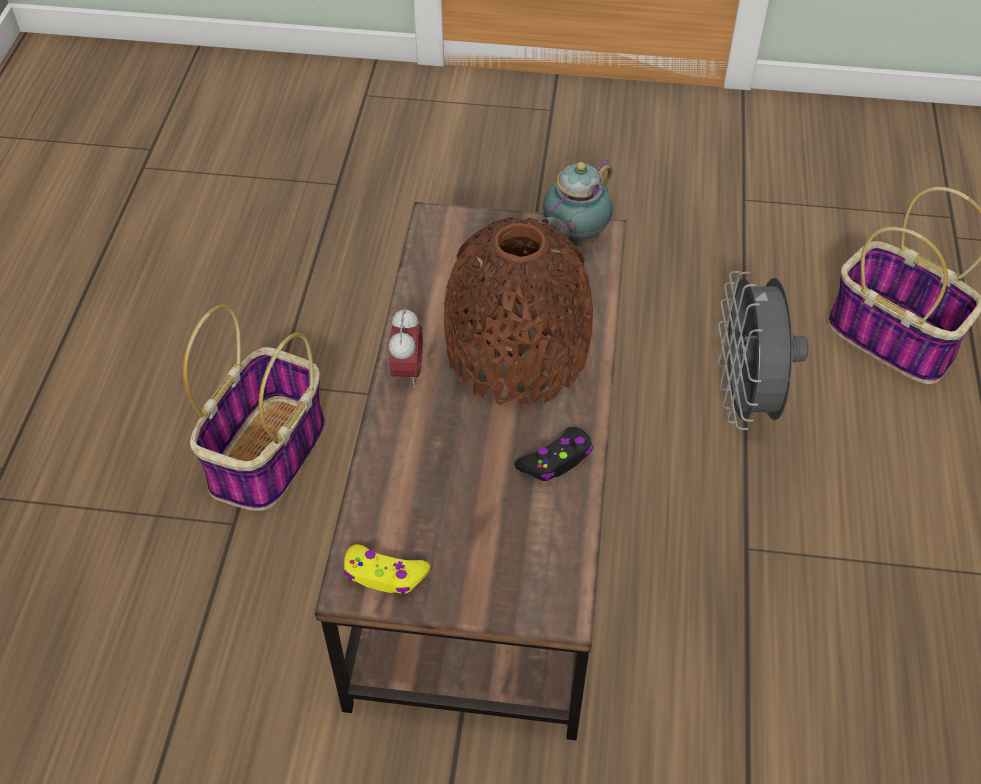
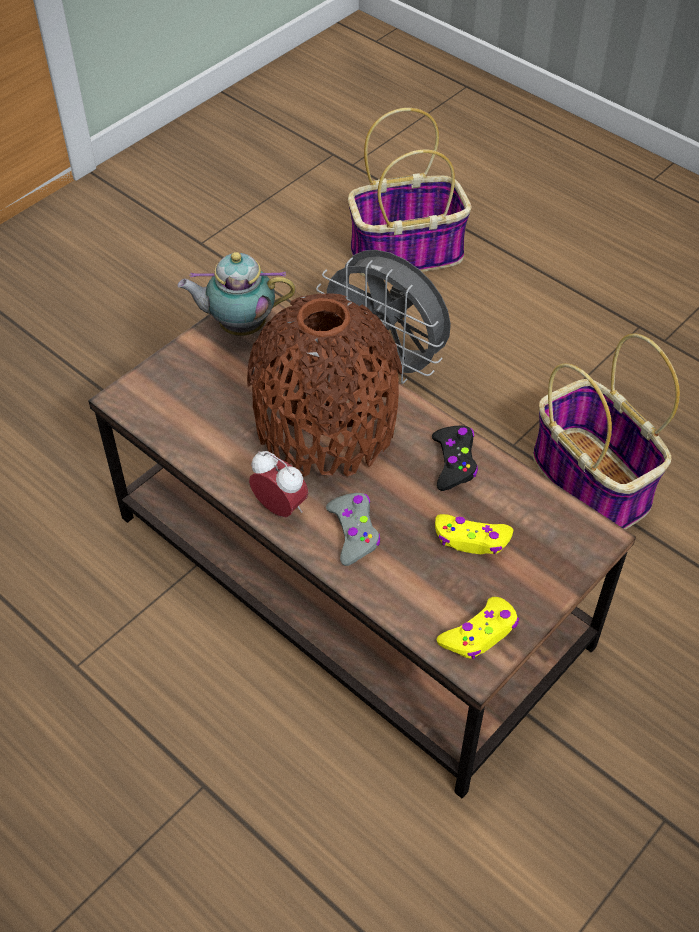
camera: 55 degrees left, 0 degrees up
(268, 456) = (153, 717): basket -> basket (593, 482)
(421, 432) = (354, 532): none -> grey game controller
(481, 517) = (471, 540): none -> yellow game controller
(572, 240) = (239, 326): teapot -> teapot turned 105 degrees clockwise

